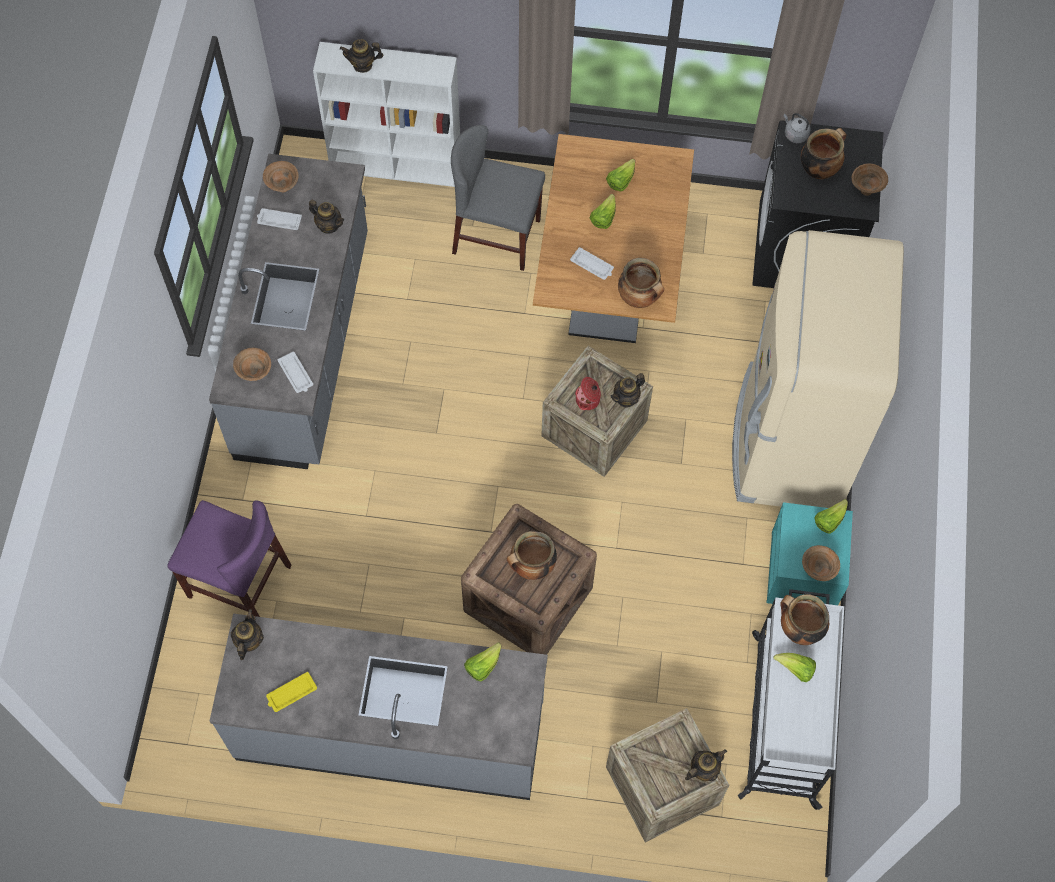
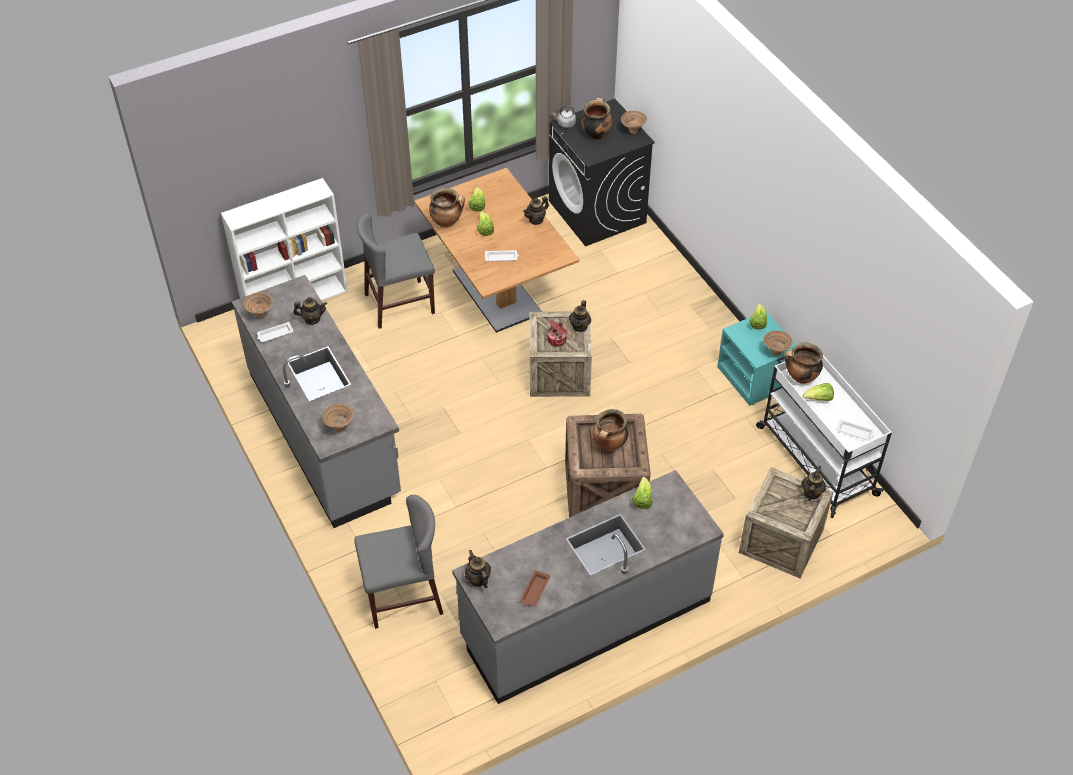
camera: 35 degrees left, 15 degrees down
(239, 581) = (403, 597): purple chair -> grey chair
(291, 693) = (534, 591): yellow tray -> brown tray
(296, 375) = (368, 412): white tray -> white tray (855, 432)
(363, 65) = (263, 211): teapot -> teapot (536, 220)
(639, 298) = (546, 259): cooking pot -> cooking pot (447, 222)
(789, 440) = (682, 314): beige fridge -> none

